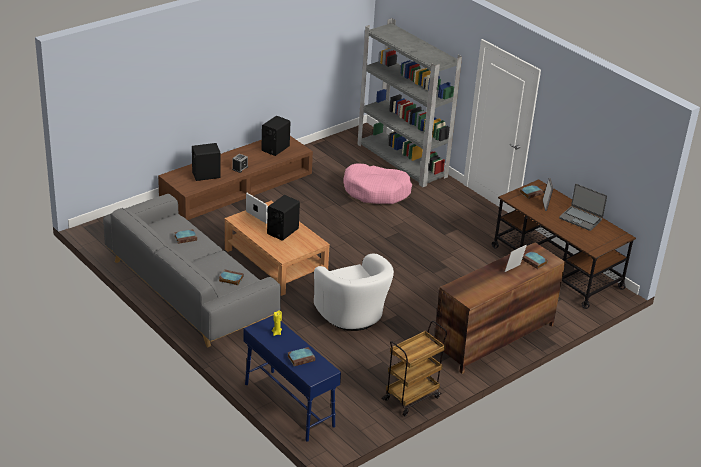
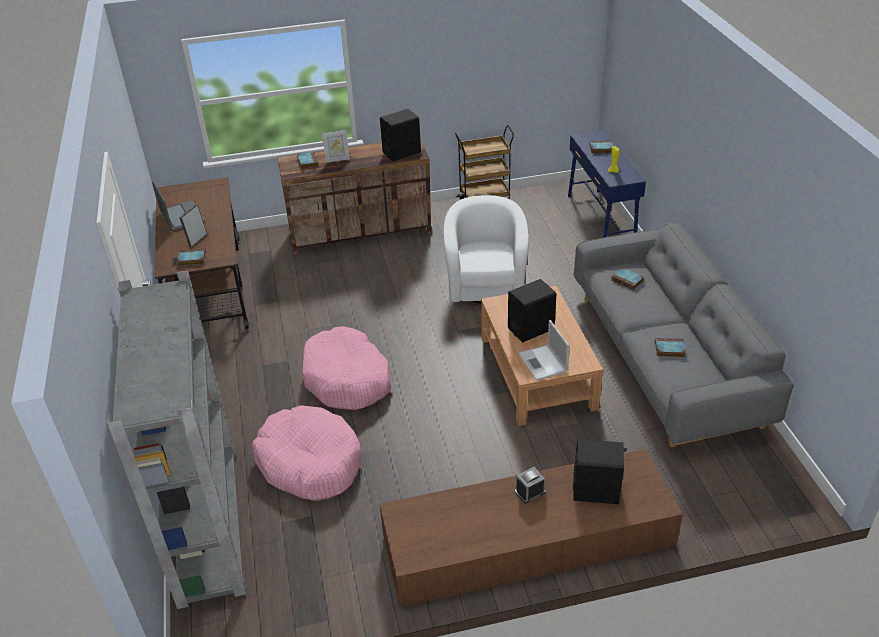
camera: 150 degrees left, 5 degrees up
(275, 148) = (442, 527): black speaker -> black speaker (402, 152)
(395, 232) = (347, 379): none -> pink dog bed

